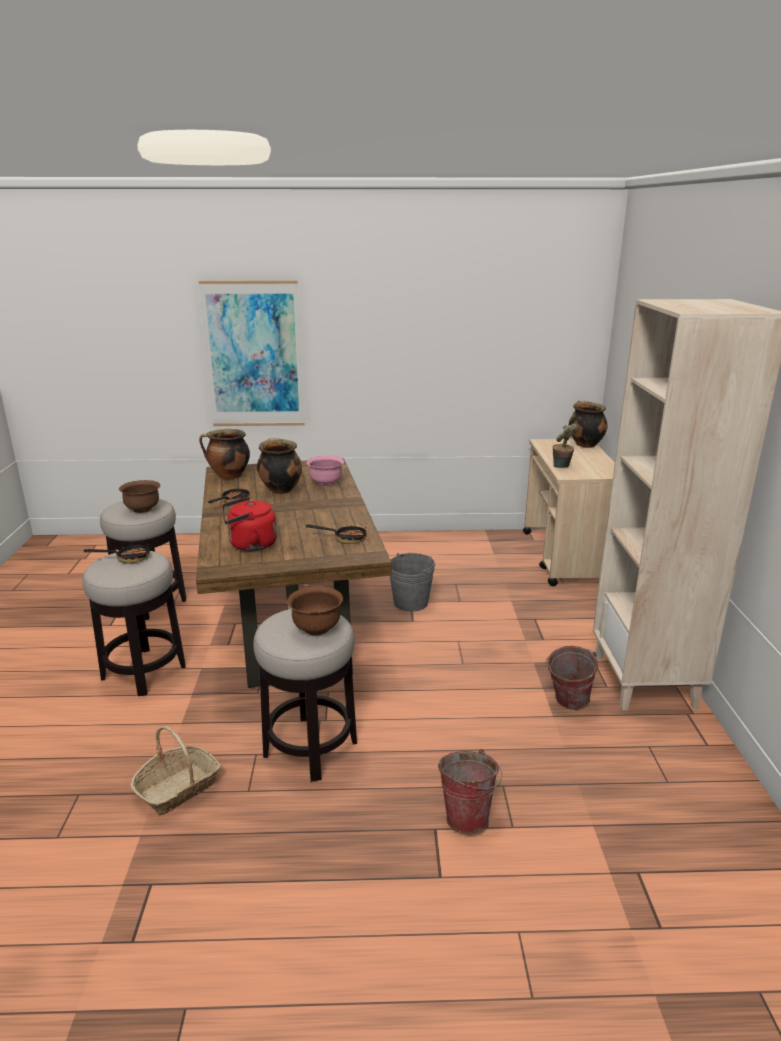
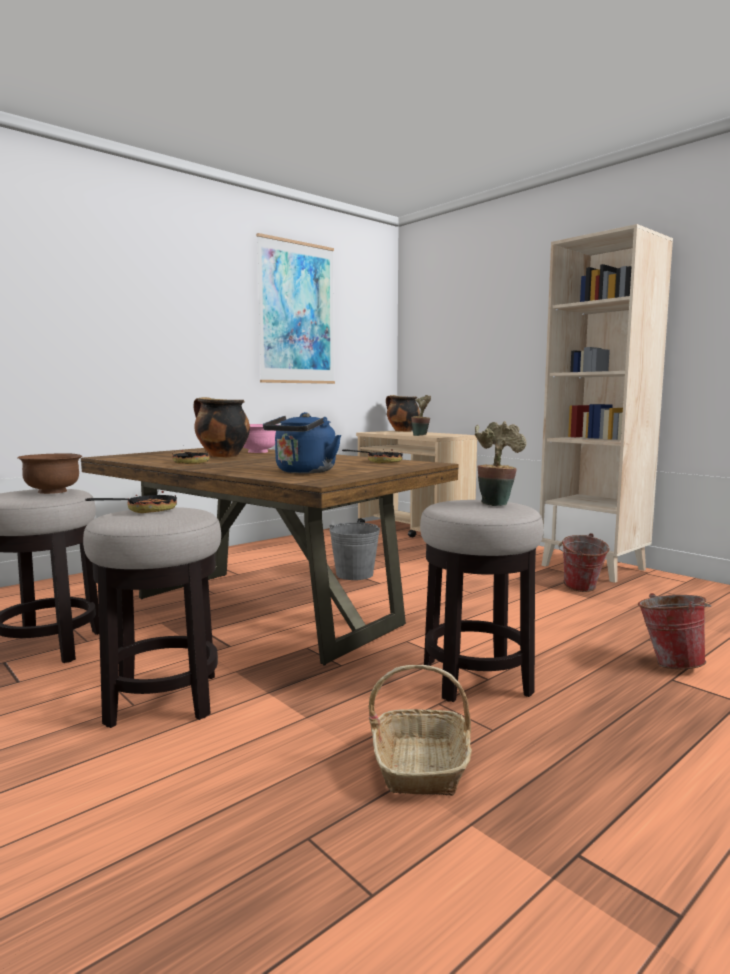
camera: 40 degrees left, 15 degrees down
(228, 476) = (132, 457): cooking pot -> none
(250, 545) = (303, 472): red kettle -> blue kettle
(254, 355) = (90, 340): picture -> picture (296, 313)
(316, 628) = (496, 503): brown bowl -> potted plant

